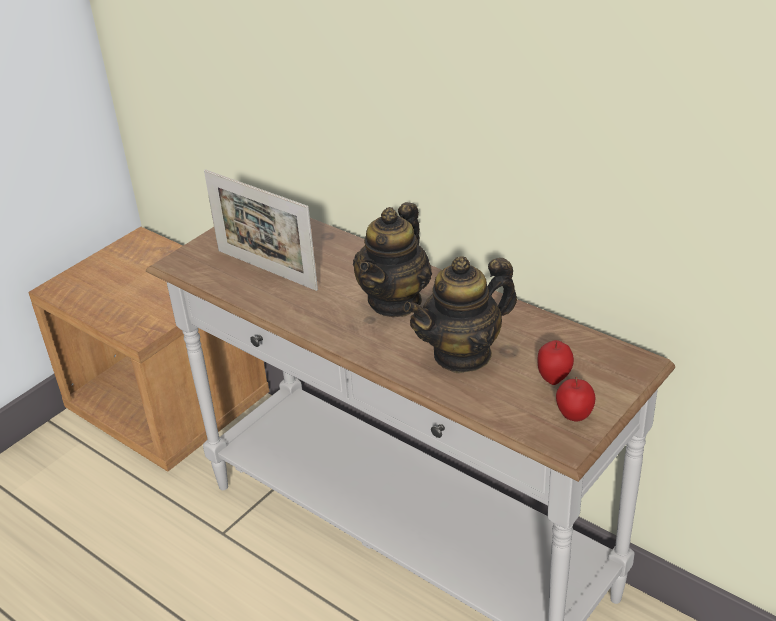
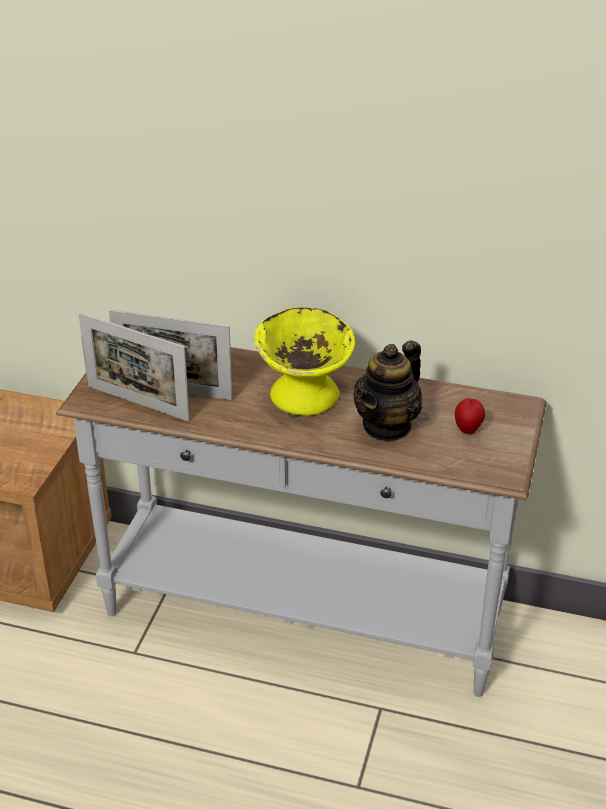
camera: 25 degrees left, 0 degrees up
(223, 275) = (138, 403): none -> picture frame
(395, 301) = (304, 395): teapot -> yellow bowl
(574, 417) = (499, 454): apple -> none

